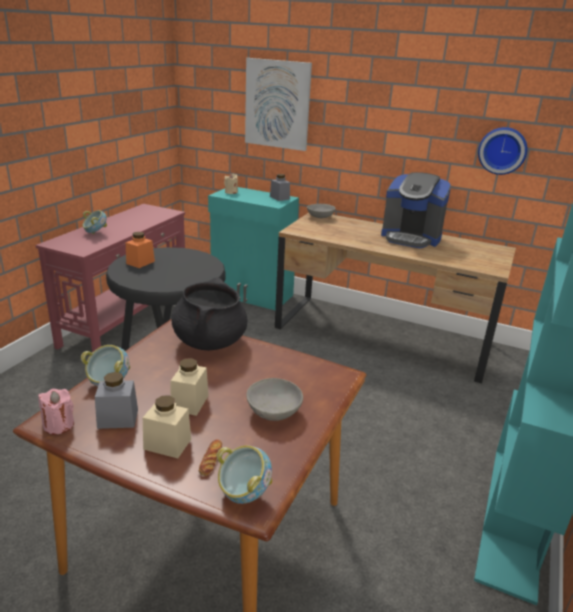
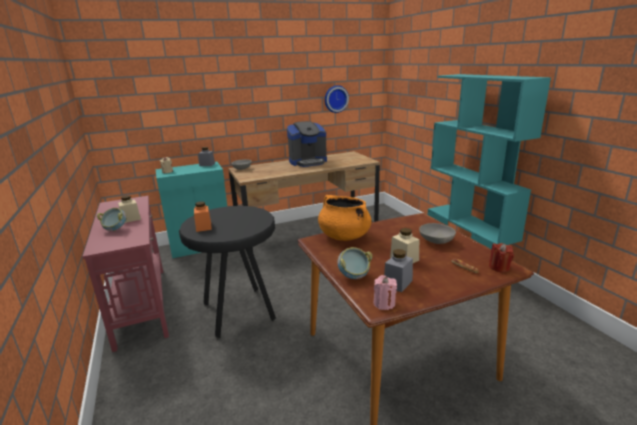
camera: 45 degrees left, 5 degrees down
(167, 444) = (439, 275): beige jar -> beige jar (131, 219)
(210, 341) = (344, 236): black cooking pot -> orange cooking pot
(243, 493) = (499, 267): bowl -> red candle
(277, 104) = (184, 97): picture -> none

